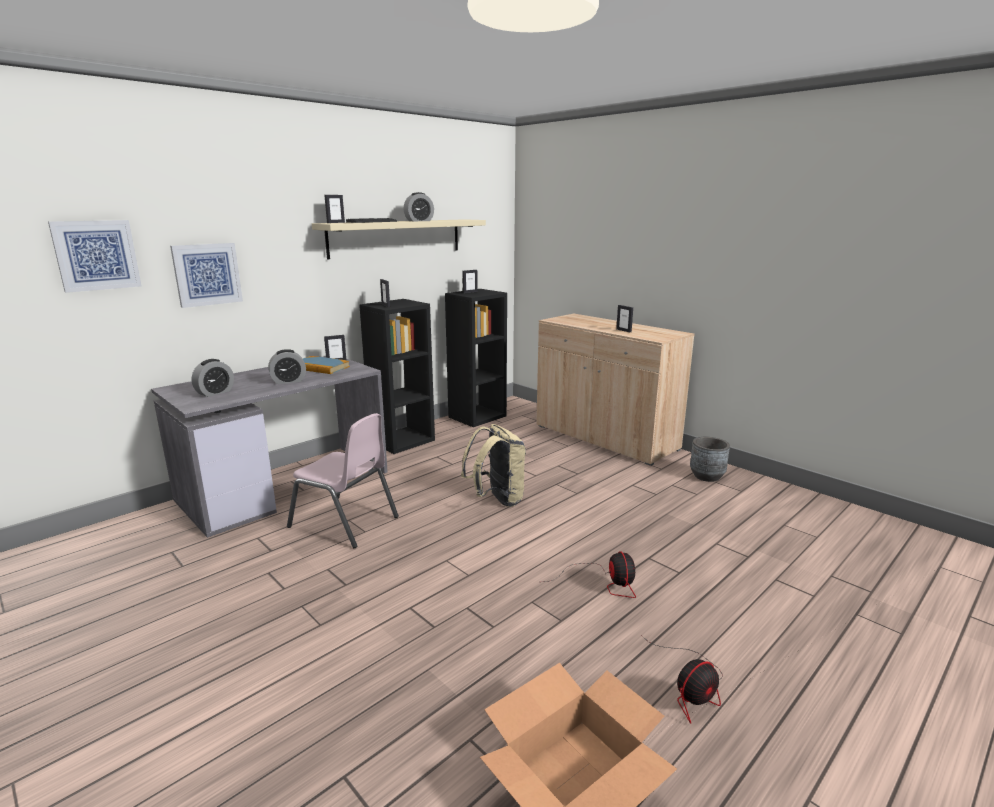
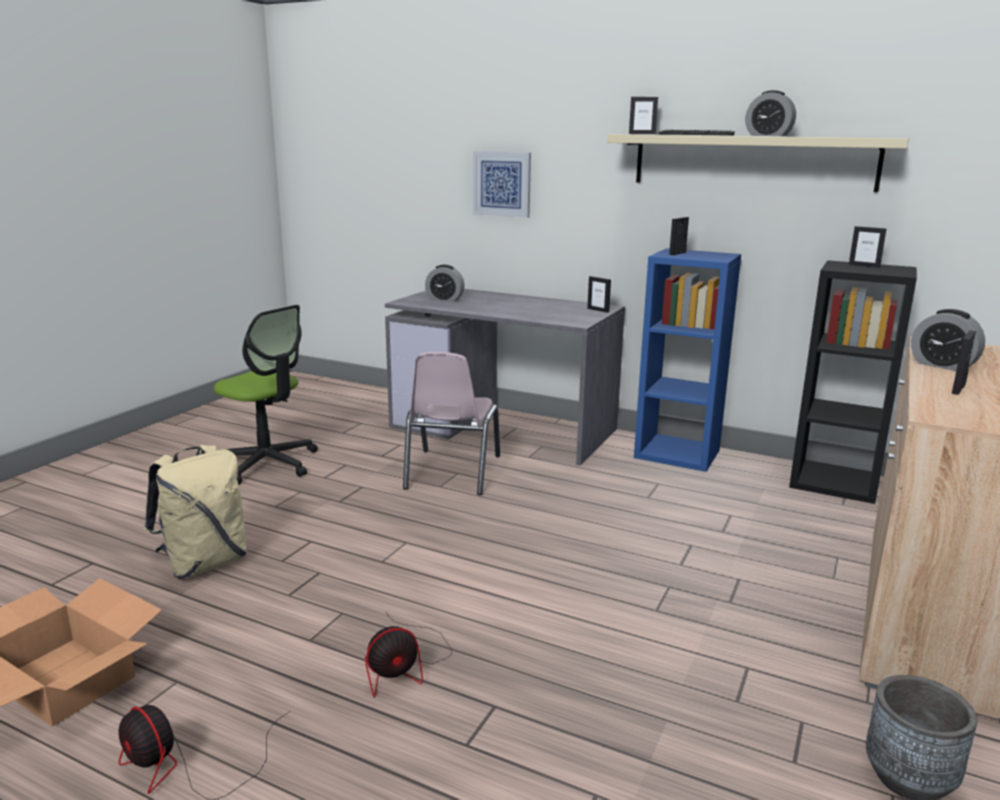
camera: 70 degrees right, 0 degrees up
(96, 255) = (420, 155): picture -> none
(206, 623) = (268, 464): none -> office chair
(288, 381) = (503, 309): alarm clock -> alarm clock (942, 365)
(320, 367) = (564, 310): book -> none
(402, 440) = (678, 454): black bookcase -> blue bookcase
(497, 500) = (574, 547): beige backpack -> beige backpack (204, 563)

